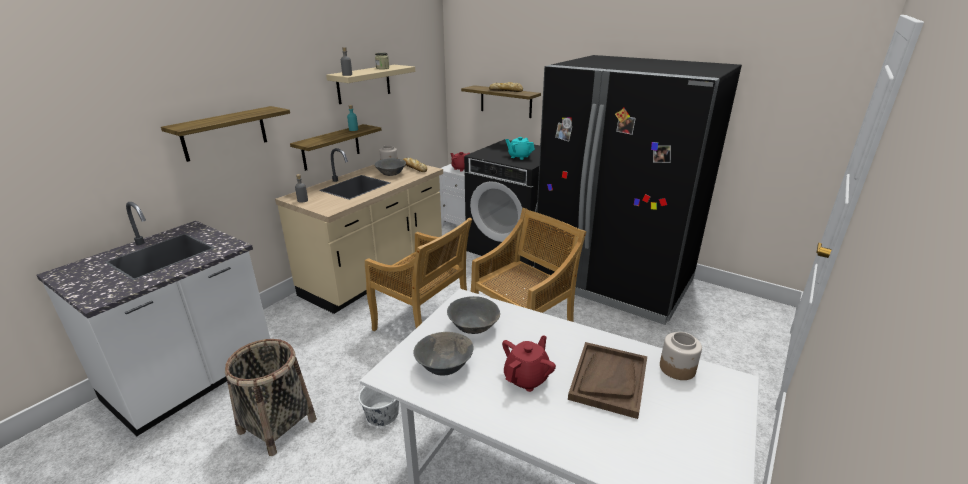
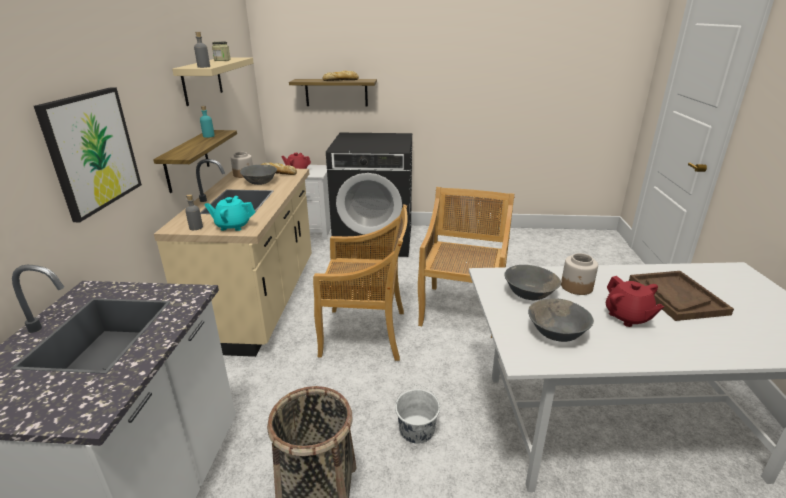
camera: 30 degrees left, 0 degrees up
(224, 133) = (92, 151): shelf -> picture
(519, 157) = (380, 144): turquoise teapot -> turquoise teapot (233, 226)
(527, 378) = (627, 317): red teapot -> red teapot turned 150 degrees clockwise
(613, 281) = (485, 246): black fridge -> none
(677, 369) = (700, 273): jar -> jar (577, 287)

